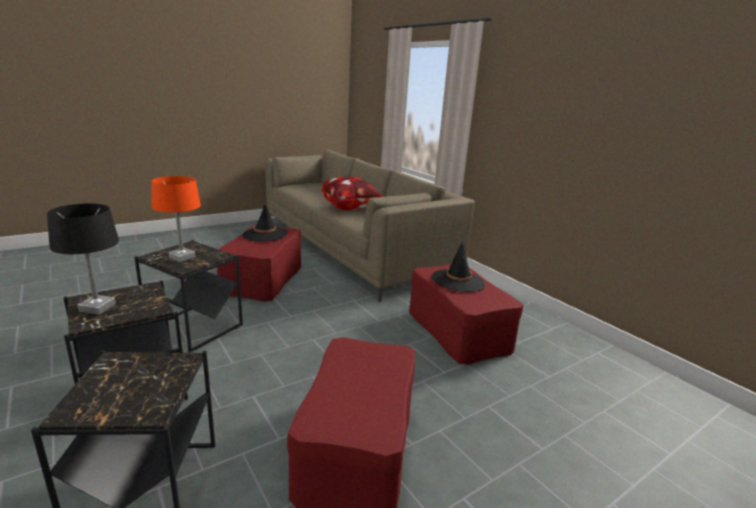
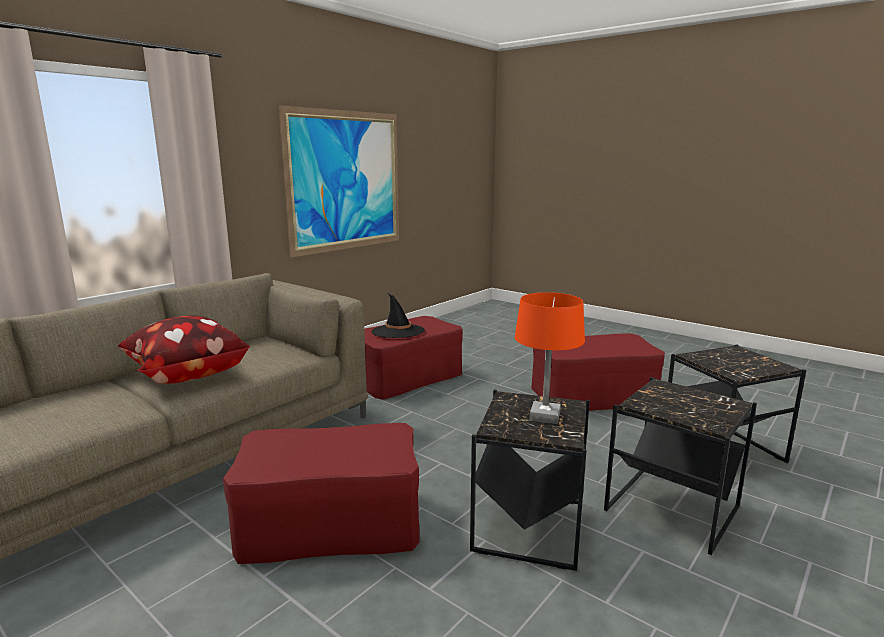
camera: 105 degrees left, 5 degrees down
(97, 308) = (708, 409): black table lamp -> none
(265, 234) = (298, 452): black hat -> none
(602, 140) = (346, 181): none -> picture

